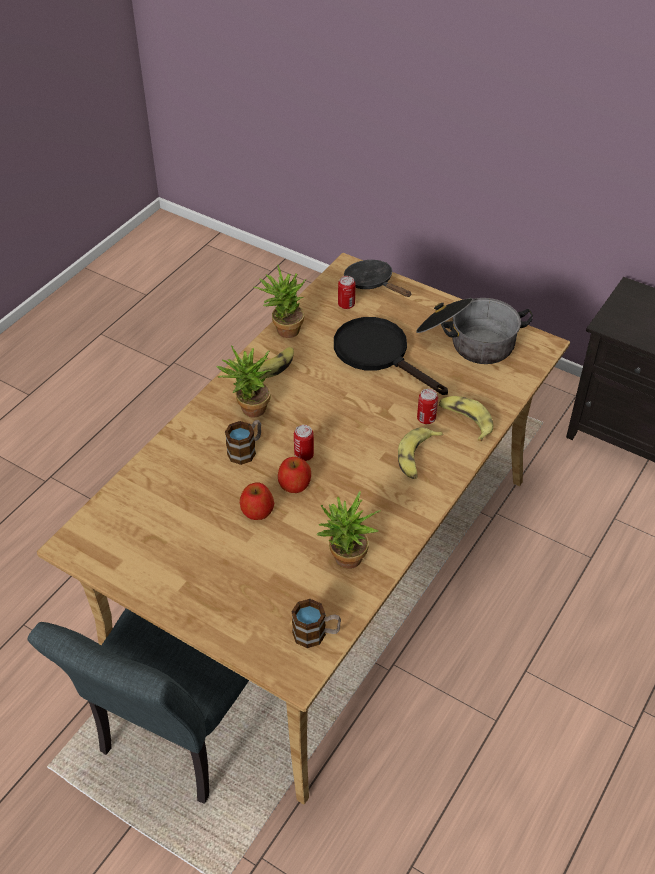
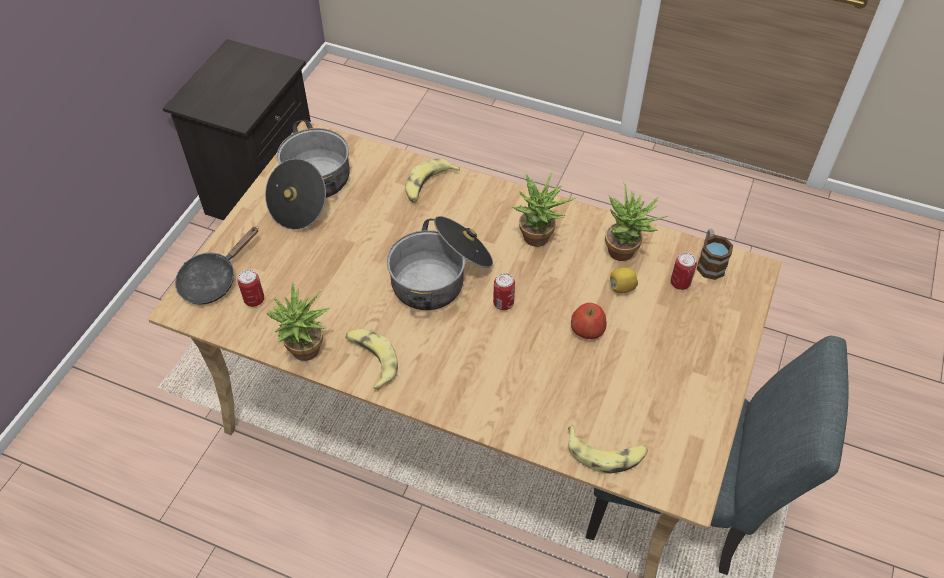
camera: 100 degrees left, 5 degrees up
(246, 450) = (508, 355): mug -> none
(249, 410) = (448, 363): potted plant -> potted plant (539, 241)
(294, 484) = (544, 305): apple -> none
(300, 548) = (622, 287): none -> lemon
(346, 417) = (441, 276): none -> cooking pot
(379, 354) = (338, 260): black frying pan -> none
(417, 457) = (485, 216): banana -> banana (606, 453)
(426, 419) = (431, 213): can -> can (680, 283)

